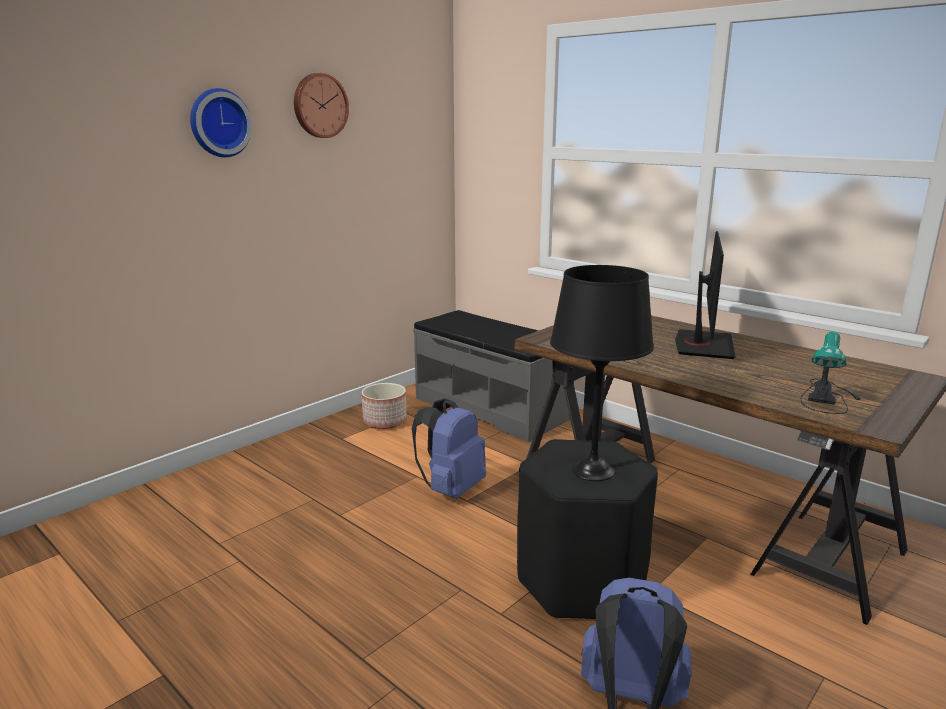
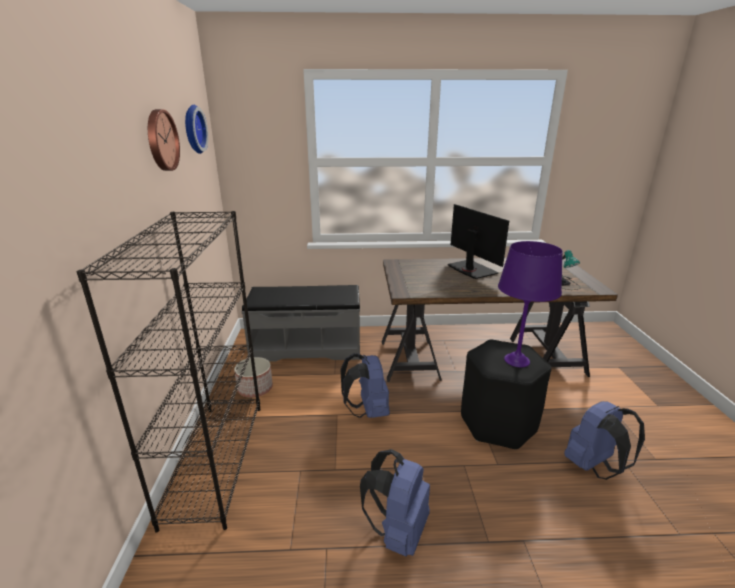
camera: 45 degrees left, 5 degrees up
(219, 123) = (112, 171): wall clock -> wall clock (192, 129)
(273, 456) = (216, 459): none -> black bookcase
(305, 589) = (397, 531): none -> blue backpack
(592, 470) = (516, 360): black table lamp -> purple table lamp

